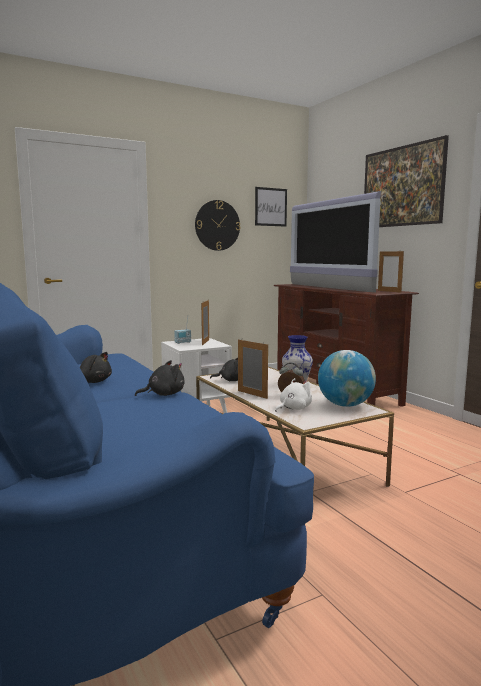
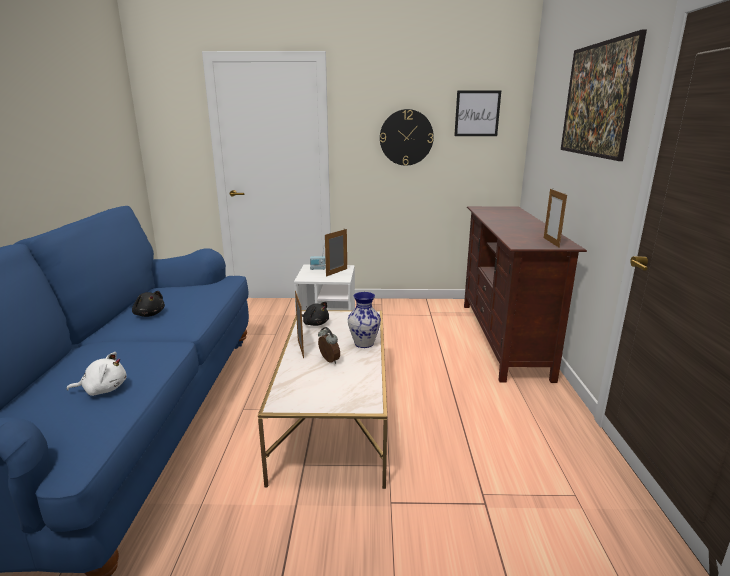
camera: 30 degrees right, 10 degrees up
(163, 394) = (165, 344): black plush toy -> none
(293, 408) = (302, 379): white plush toy -> white plush toy (103, 389)
(327, 287) = (503, 222): television -> none
(345, 405) = (357, 389): globe -> none

